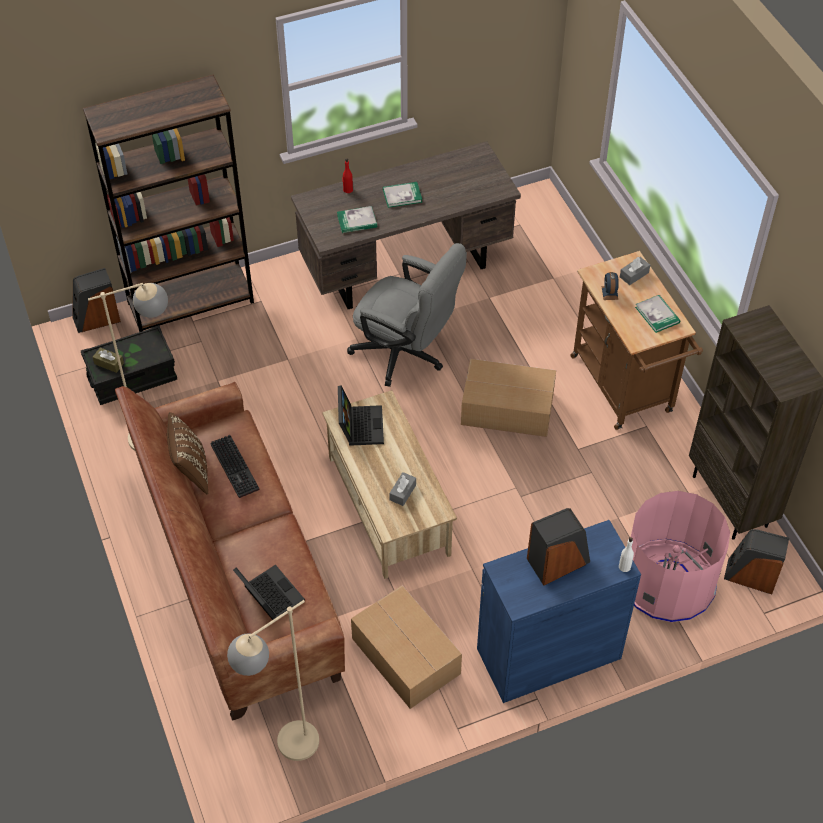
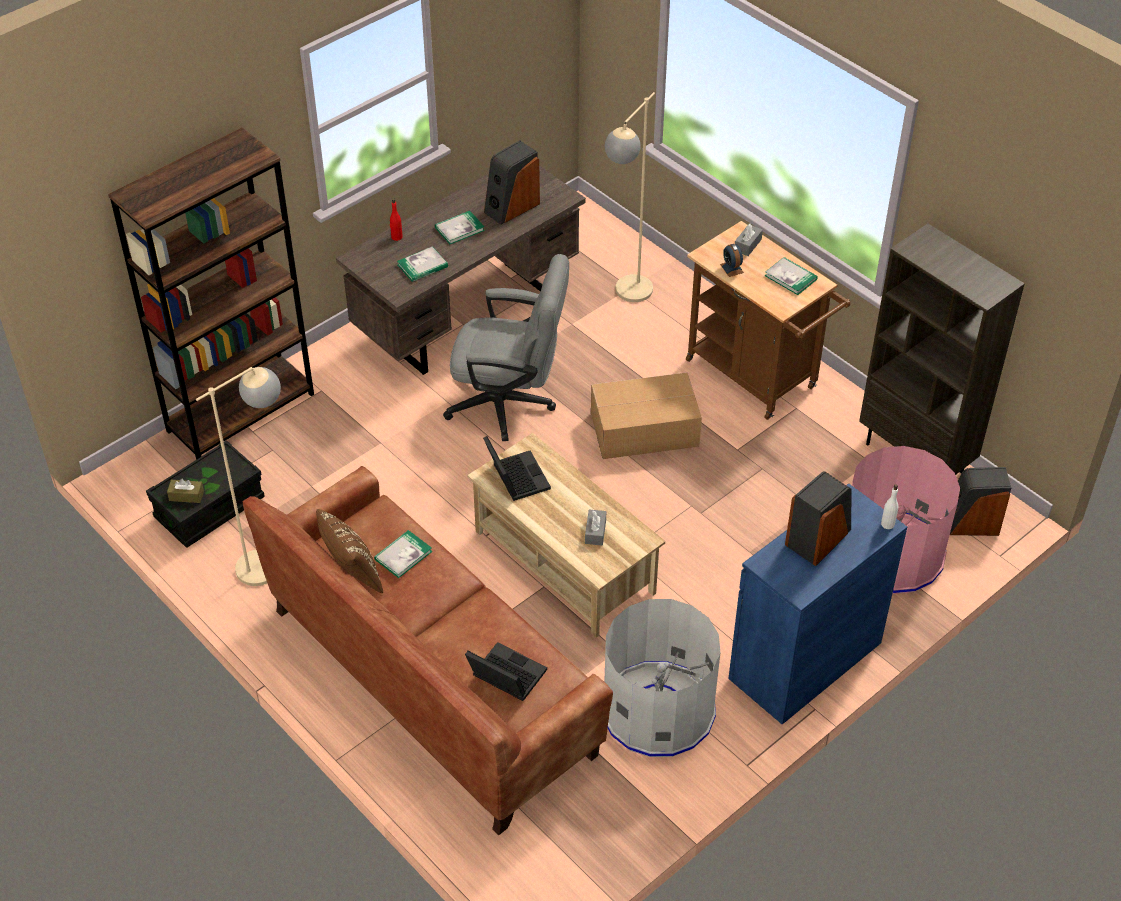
camera: 20 degrees left, 5 degrees down
(96, 318) = (137, 457): speaker -> speaker (511, 207)
(236, 467) = (403, 555): keyboard -> book
(285, 750) = (573, 847): beige floor lamp -> beige floor lamp (627, 297)
(406, 657) = (658, 710): cardboard box -> grey trash can

